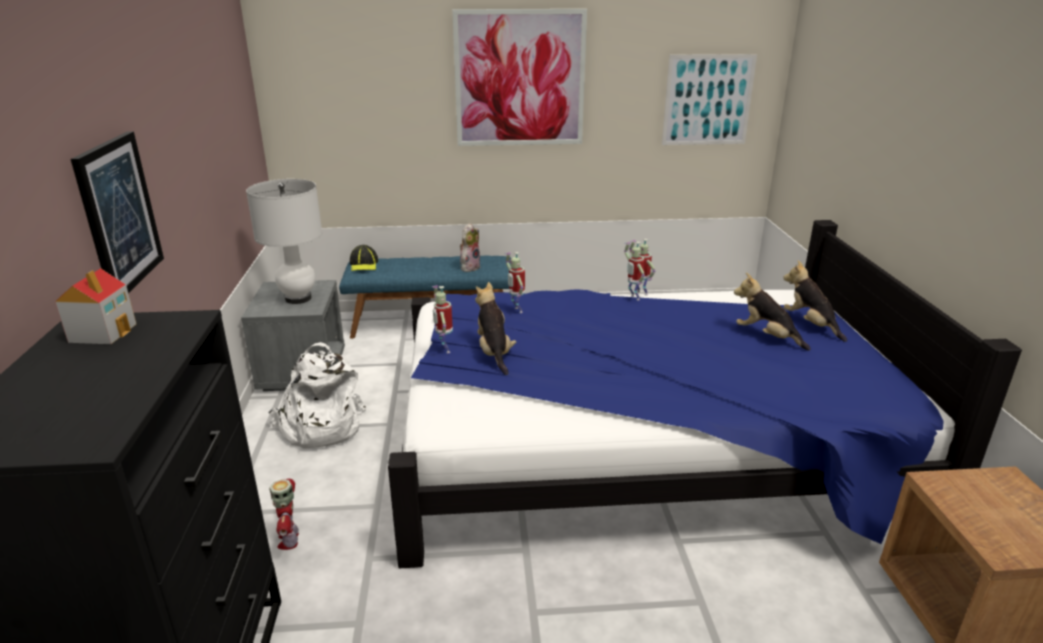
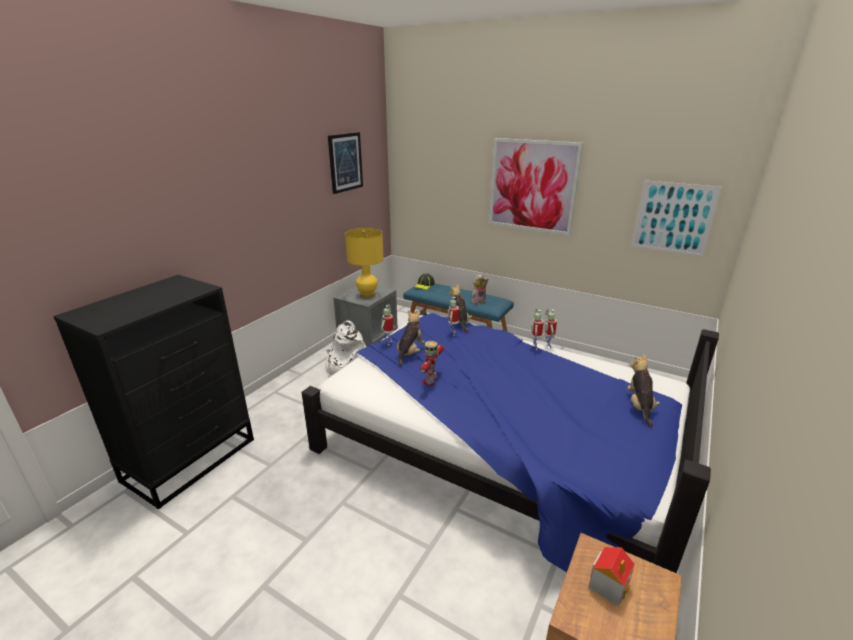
camera: 35 degrees right, 0 degrees up
(103, 332) = (174, 285): toy house -> toy house (608, 585)
(119, 214) = (236, 234): picture -> picture (345, 162)
(289, 539) = (283, 414): toy robot -> toy robot (430, 380)
(298, 298) = (367, 295): white table lamp -> yellow table lamp
(766, 337) = (591, 403): plush toy -> plush toy (459, 322)

